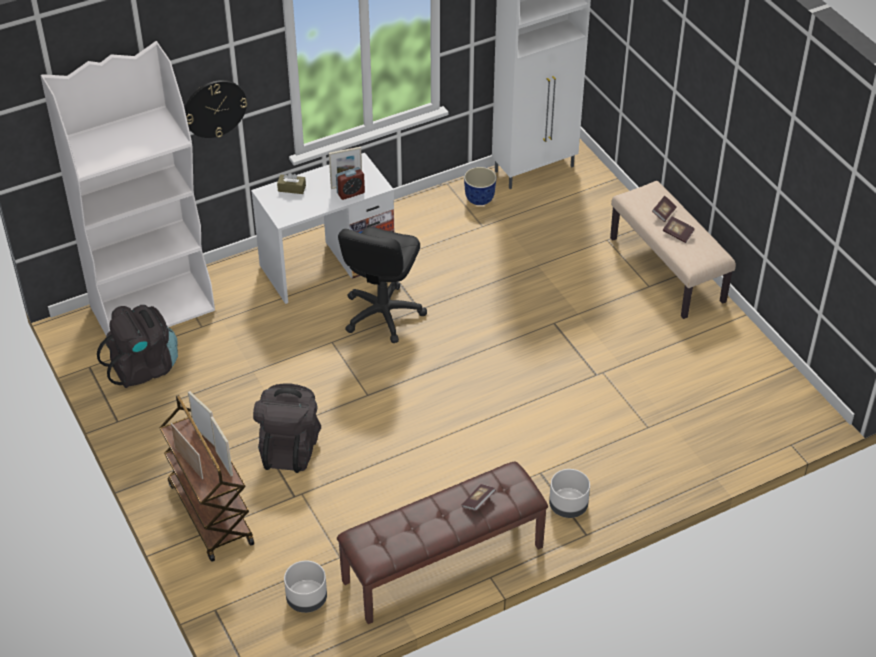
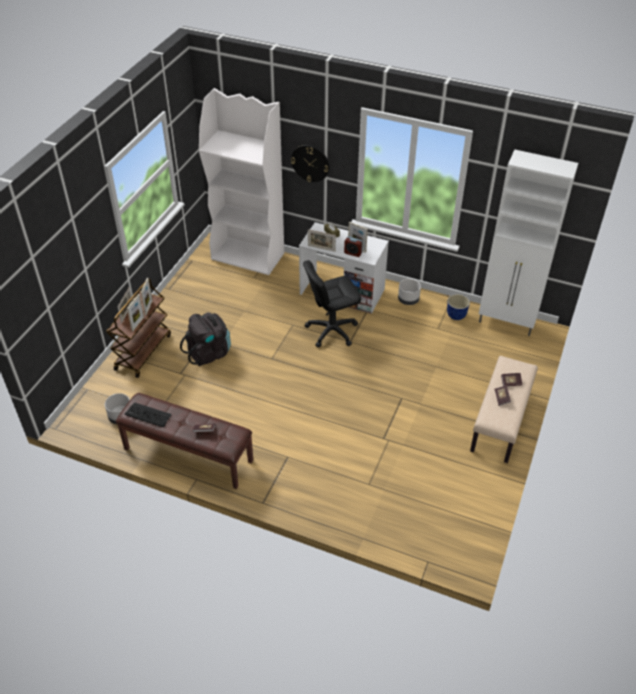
camera: 50 degrees right, 0 degrees up
(144, 367) = (209, 276): black backpack -> none
(309, 213) = (321, 248): none -> picture frame
(396, 542) = (148, 415): none -> keyboard
(568, 506) = (275, 483): grey planter -> grey planter (408, 300)

